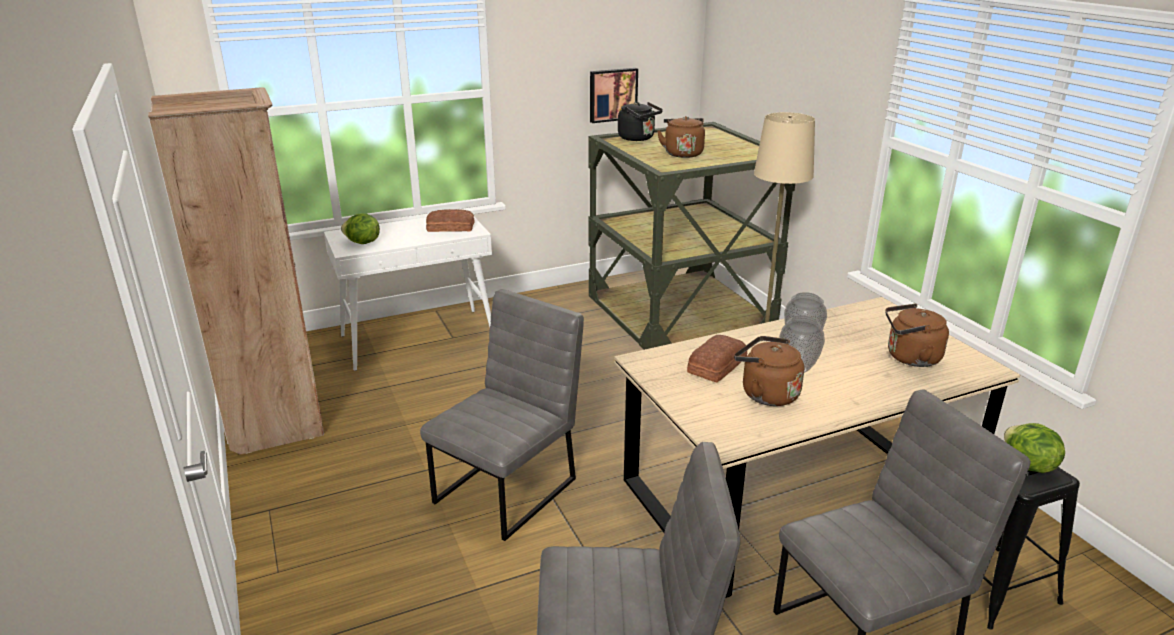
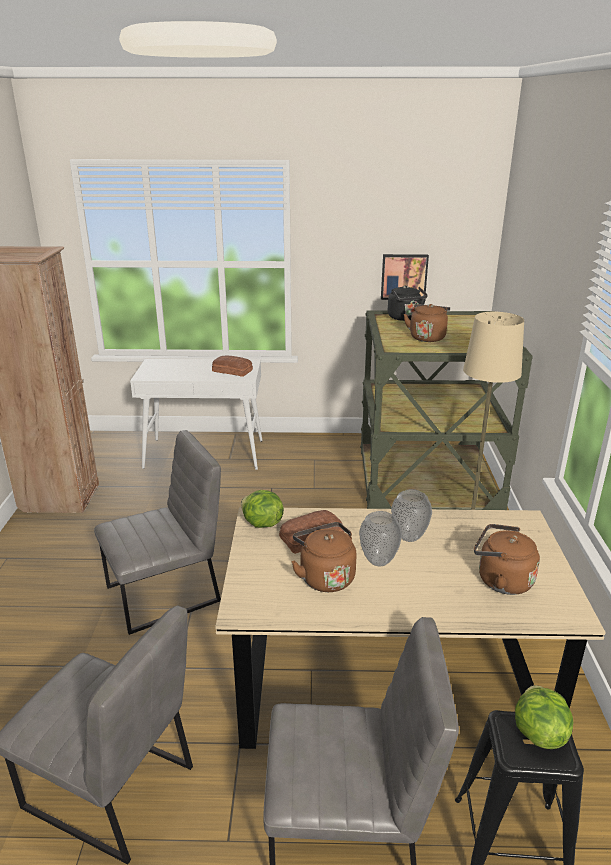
camera: 25 degrees right, 0 degrees up
(362, 243) = (159, 372): lettuce -> lettuce (261, 524)

